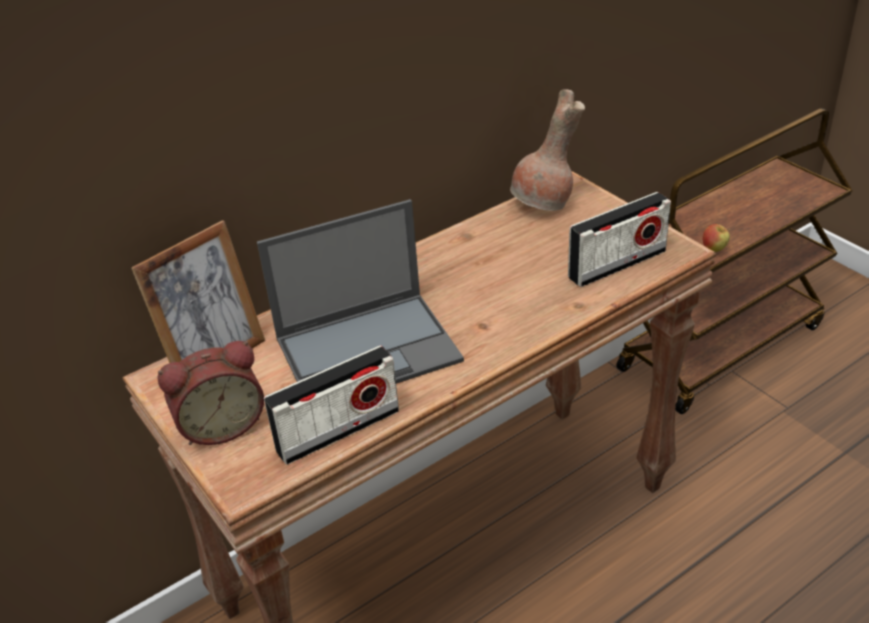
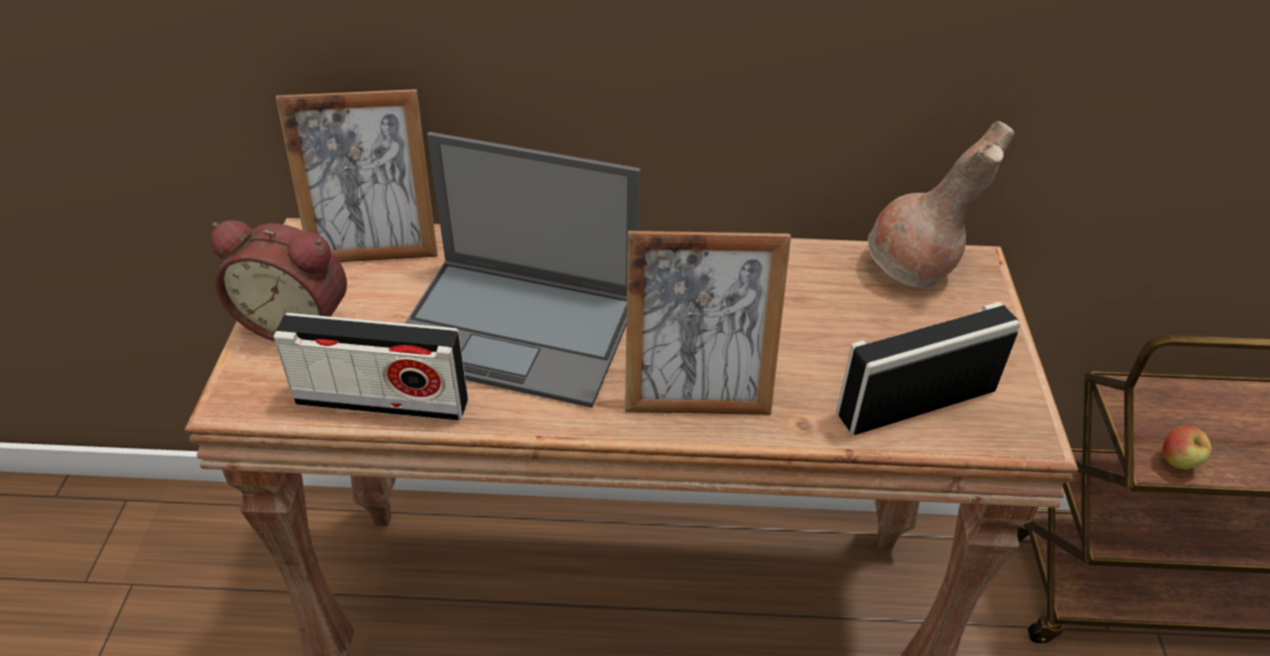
camera: 35 degrees right, 5 degrees up
(511, 324) = (697, 397): none -> picture frame
(617, 264) = (916, 401): radio -> radio turned 150 degrees clockwise

